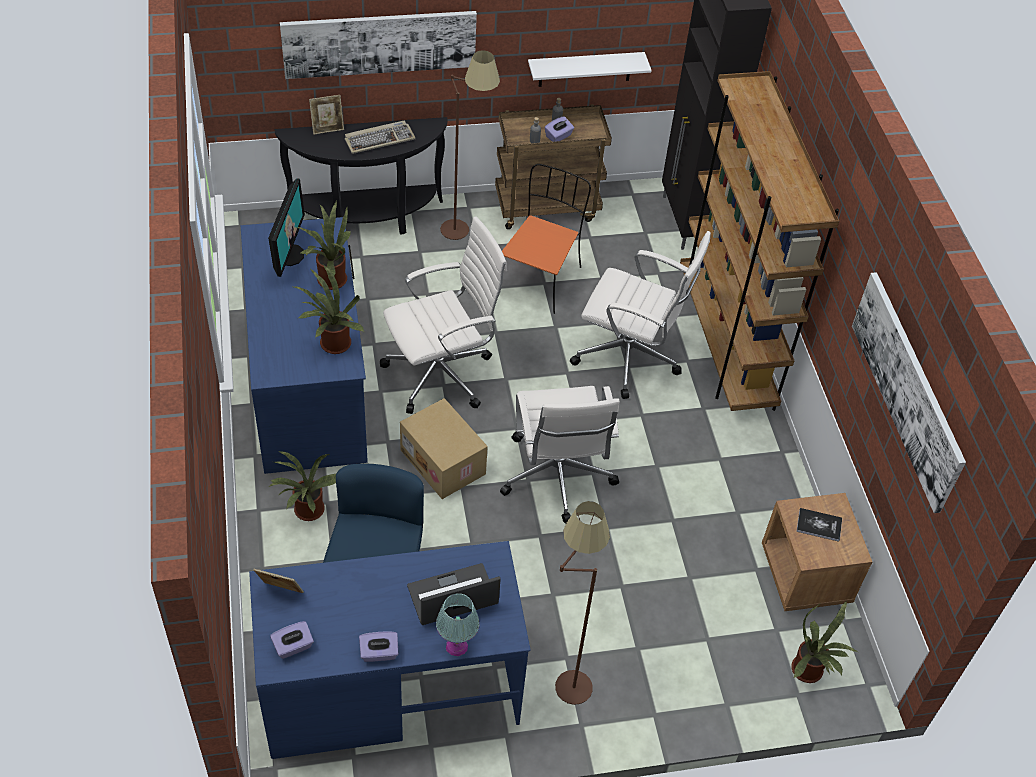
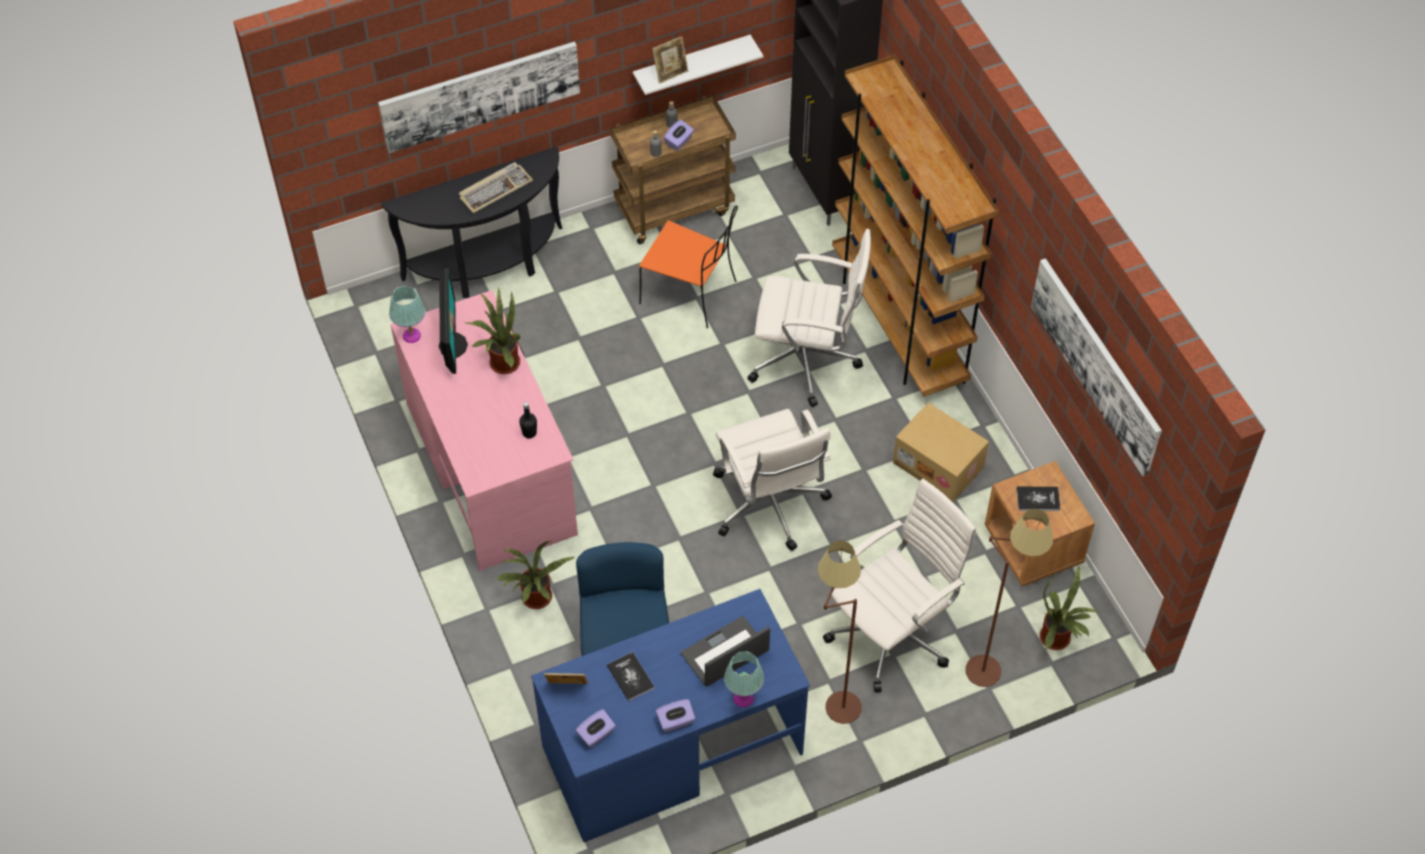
camera: 10 degrees left, 5 degrees up
(256, 239) = (412, 335): none -> turquoise table lamp
(309, 385) = (491, 467): blue desk -> pink desk
(327, 128) = (436, 189): picture frame -> picture frame (670, 73)
(332, 345) = (529, 433): potted plant -> black bottle
(348, 597) = (630, 677): none -> book
(442, 373) = (622, 422): white office chair -> white office chair (893, 633)
(444, 462) = (653, 516): cardboard box -> cardboard box (939, 464)
(466, 225) = (595, 249): brown floor lamp -> brown floor lamp (993, 660)
(540, 278) = (690, 293): orange chair -> orange chair turned 105 degrees clockwise

